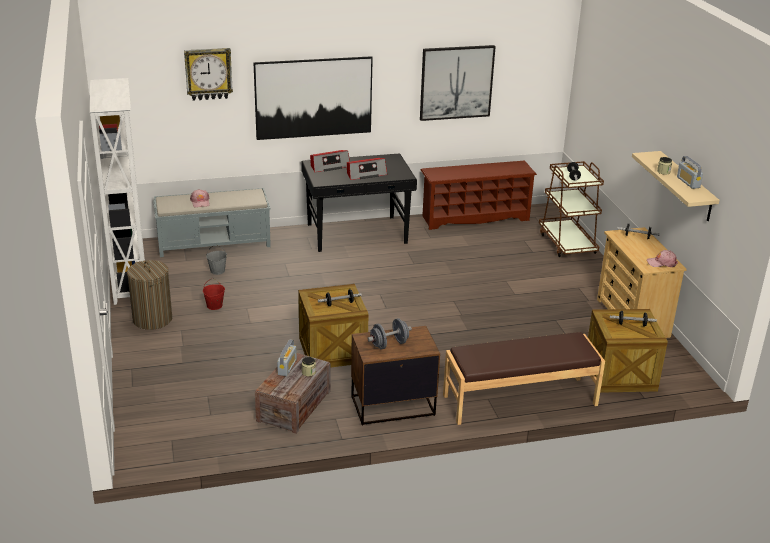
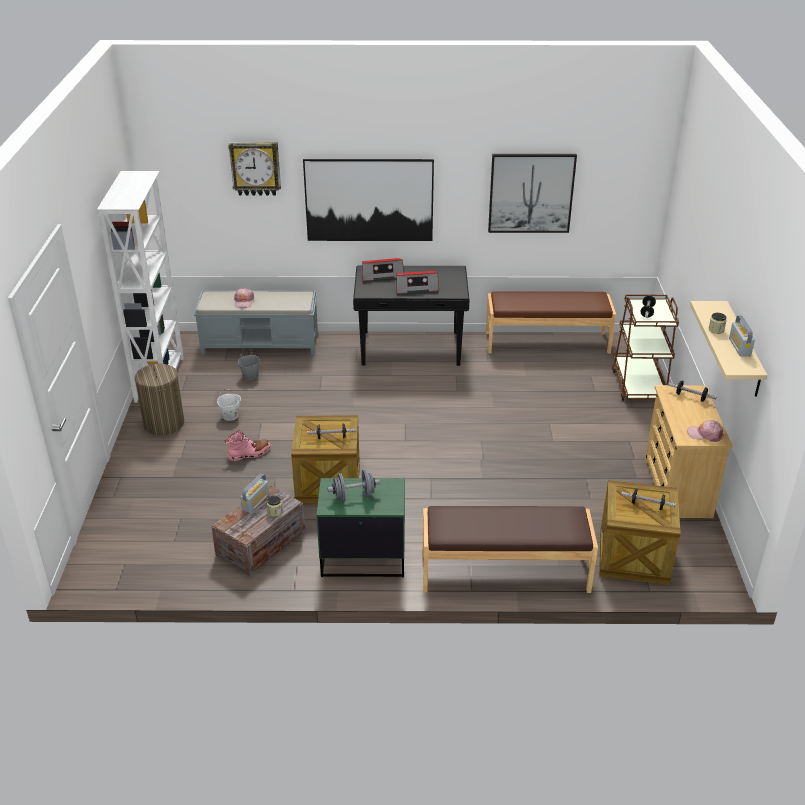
camera: 15 degrees right, 5 degrees up
(214, 306) = (230, 416): red bucket -> white bucket
(247, 335) = (249, 454): none -> pink boot
(392, 405) = (362, 558): brown nightstand -> green nightstand
(475, 217) = (547, 342): brown shoe rack -> brown bench

